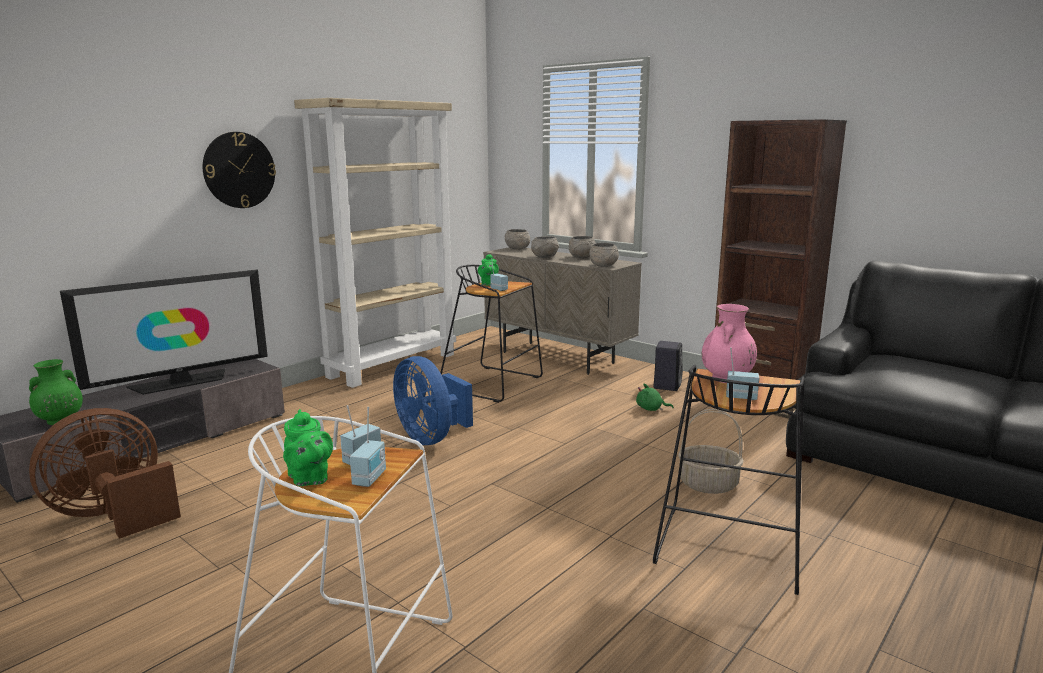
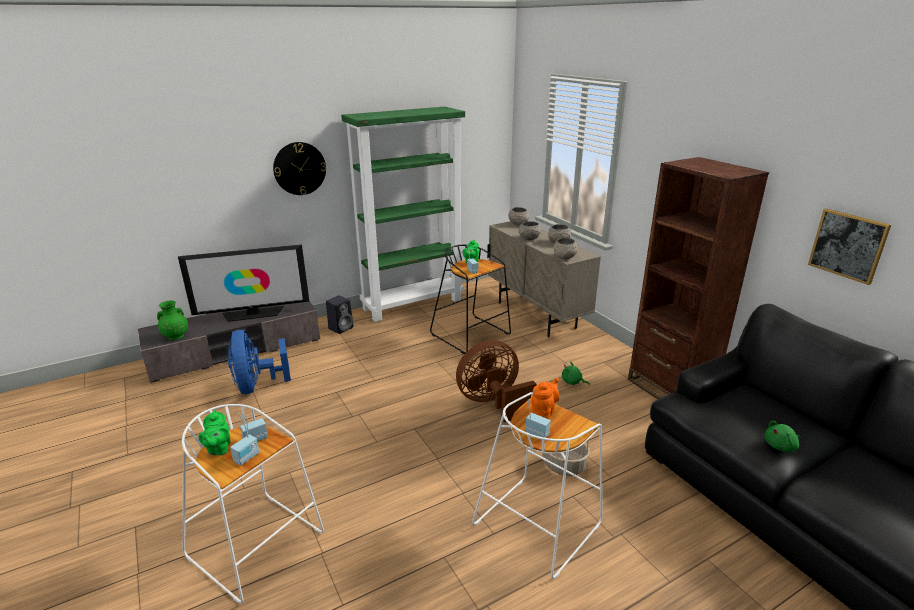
camera: 20 degrees right, 10 degrees up
(114, 515) = (192, 404): brown fan -> brown fan (493, 403)
(392, 365) = (413, 304): beige bookcase -> green bookcase
(431, 438) = (399, 379): blue fan -> blue fan (257, 386)
(667, 385) = (603, 360): black speaker -> black speaker (341, 328)
(726, 378) = (544, 411): pink vase -> orange teapot
(727, 545) = (537, 522): black stool -> white stool
(950, 179) = (848, 245): none -> picture
(963, 390) = (781, 446): none -> green plush toy

